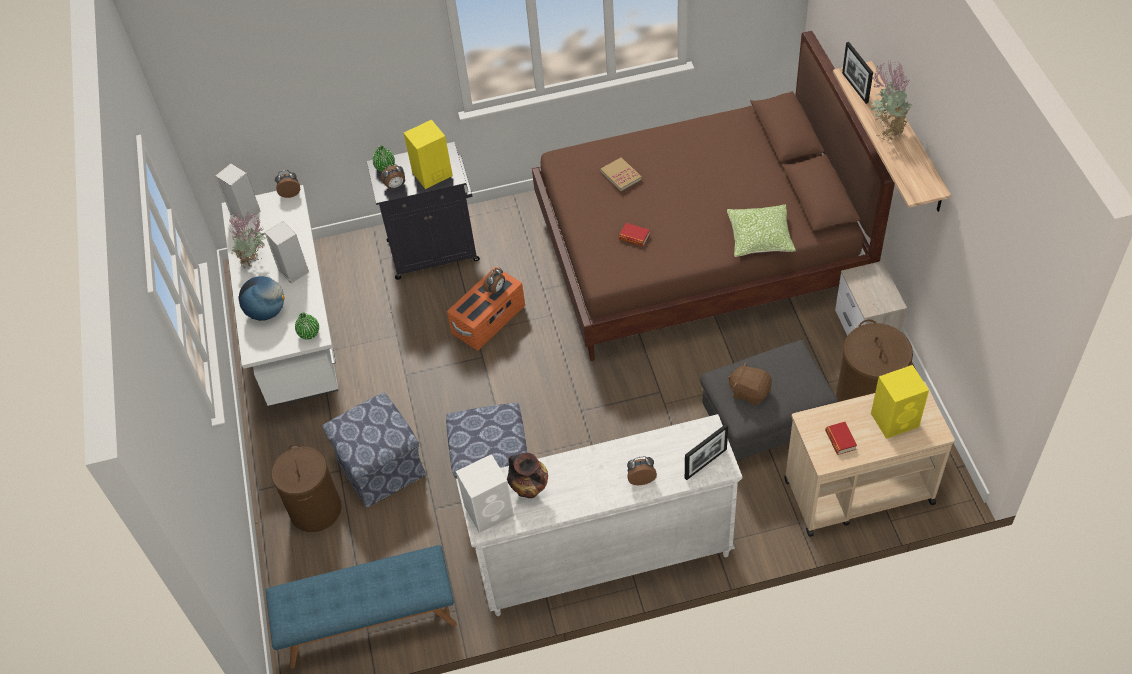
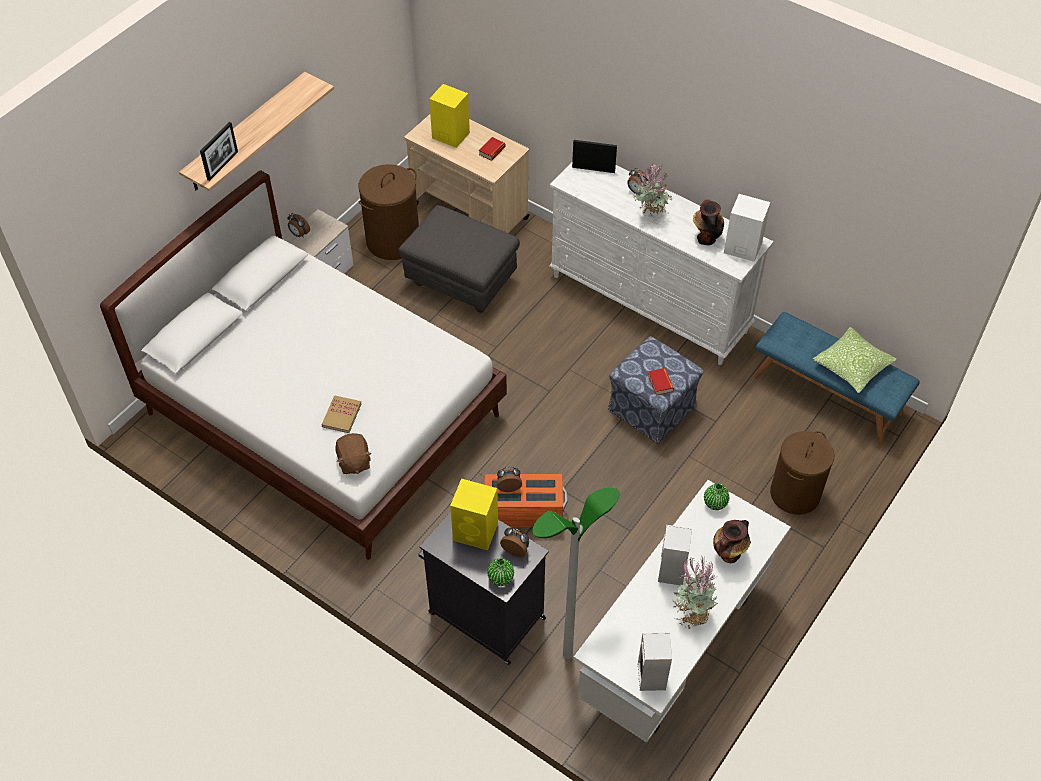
camera: 135 degrees left, 0 degrees up
(266, 312) = (728, 554): globe -> vase
(290, 193) = (593, 657): alarm clock -> alarm clock (299, 234)
(359, 276) = (567, 654): none -> floor lamp
(380, 467) = (721, 480): ottoman -> none
(634, 237) = (404, 365): book -> book (660, 383)
(699, 253) = (324, 414): brown bed -> white bed
(749, 391) = (476, 245): brown plush toy -> brown plush toy (354, 462)
(760, 237) = (337, 289): pillow -> pillow (852, 366)
(886, 129) = (259, 128): potted plant -> potted plant (651, 215)

